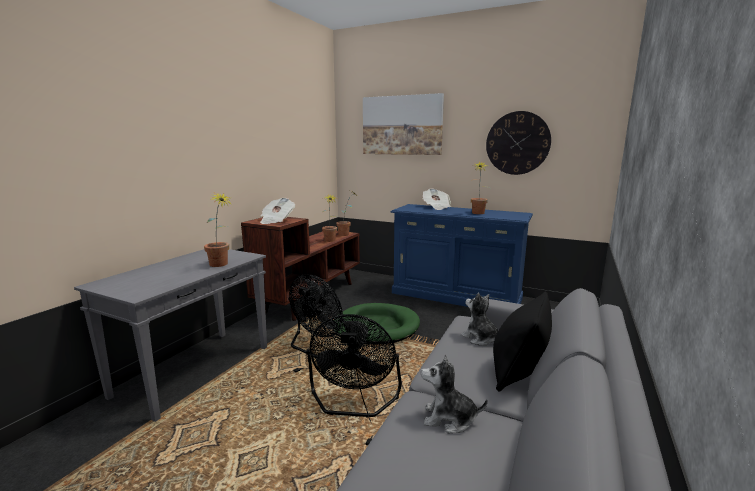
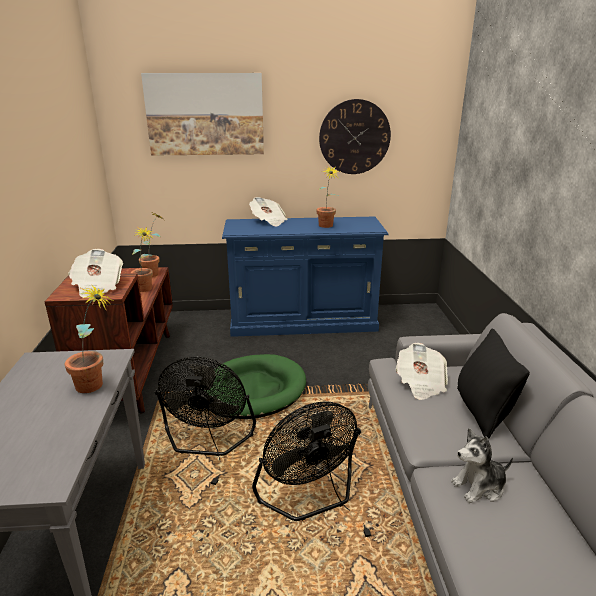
camera: 30 degrees left, 10 degrees up
(480, 338) = (420, 383): plush toy -> newspaper

